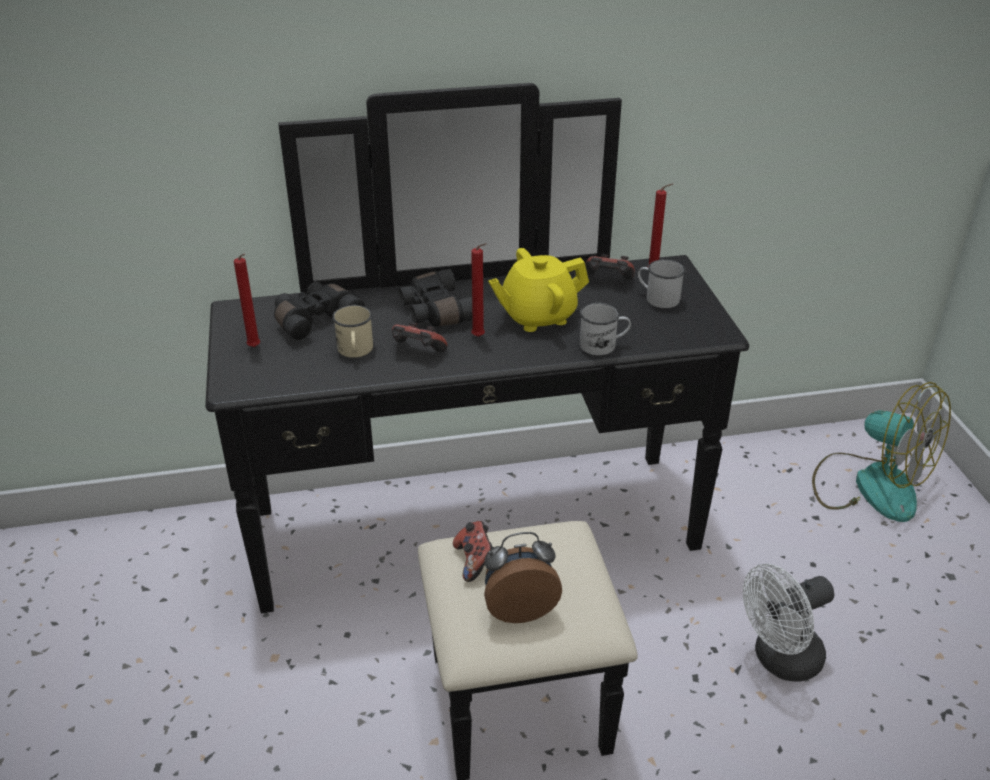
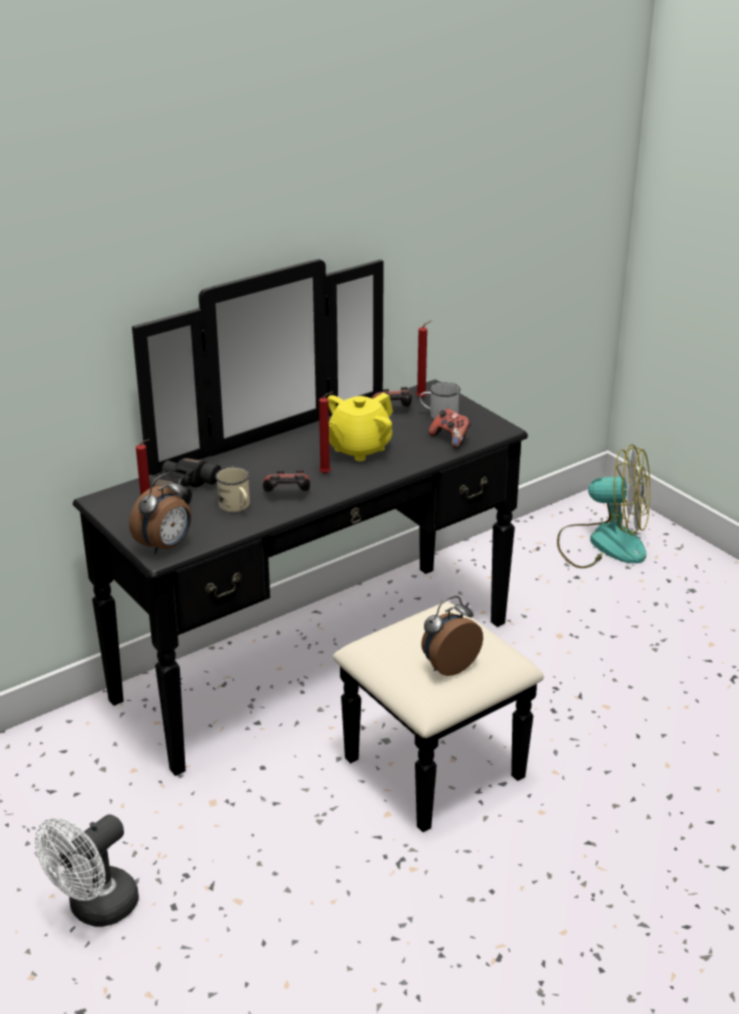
camera: 25 degrees left, 5 degrees down
(247, 378) = (165, 546): none -> alarm clock
(434, 311) = (273, 463): black binoculars -> none
(475, 561) = (392, 647): game controller -> game controller (451, 439)
(603, 345) = (425, 457): white mug -> none
(779, 660) = (605, 680): white fan -> white fan (95, 909)

